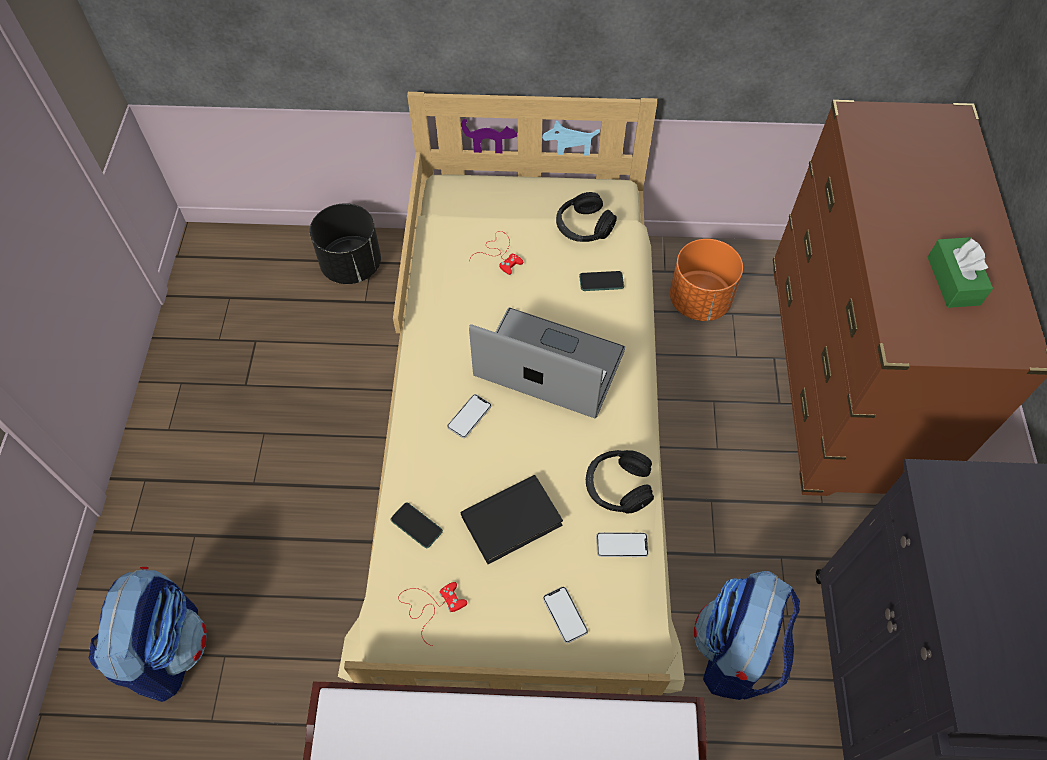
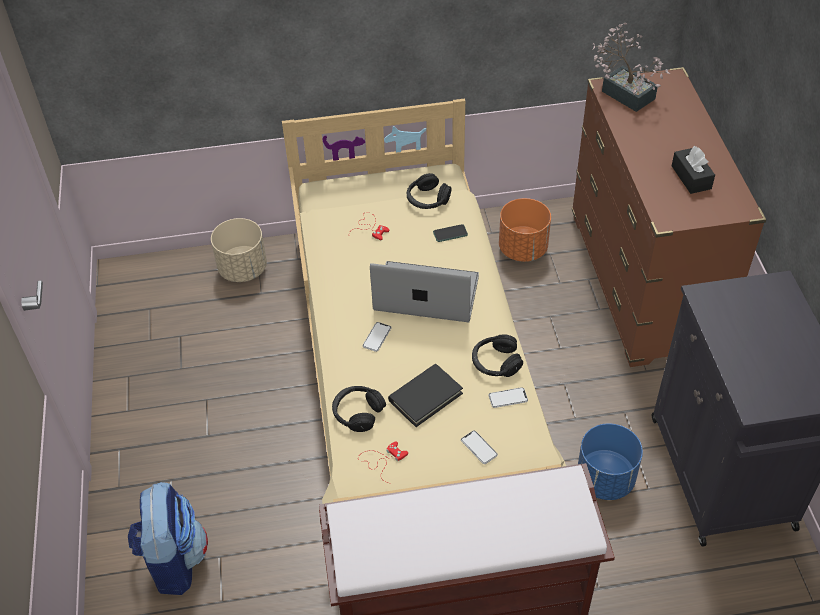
camera: 10 degrees left, 10 degrees down
(352, 265) = (243, 268): black planter -> beige planter
(416, 525) = (358, 413): phone -> black headphones
(735, 652) = (605, 479): backpack -> blue planter
(880, 128) = (624, 92): none -> potted plant
(953, 280) = (691, 177): green tissue box -> black tissue box

